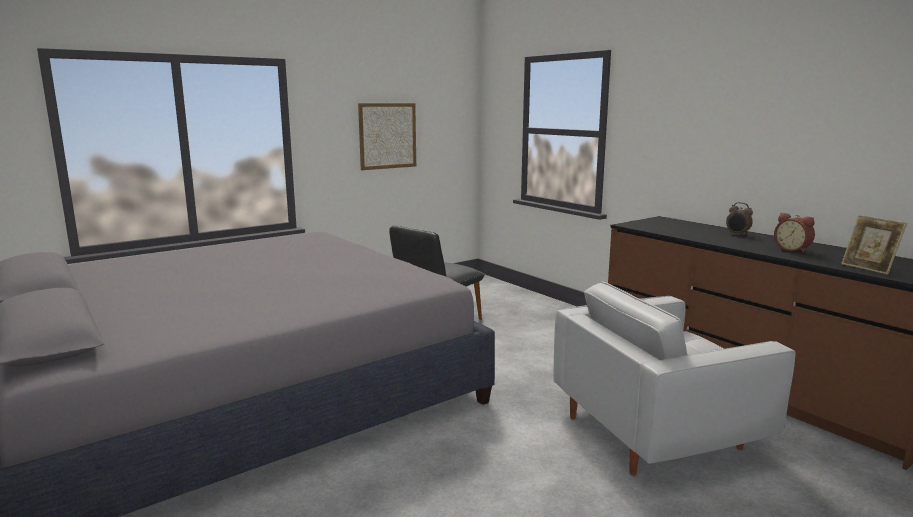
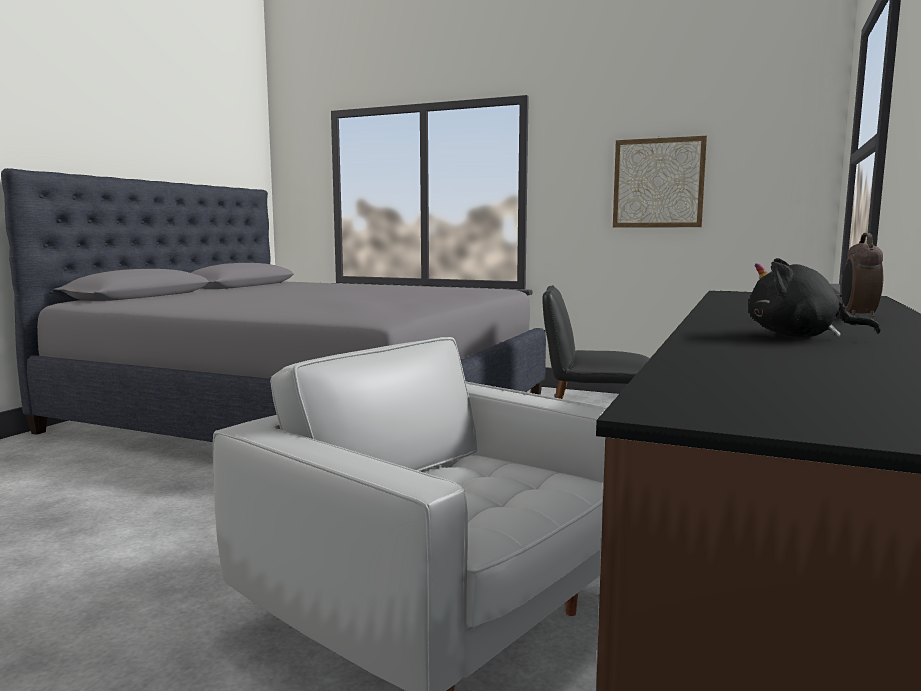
camera: 60 degrees right, 5 degrees down
(793, 250) = (799, 336): alarm clock -> black plush toy
(868, 268) = (735, 371): picture frame -> none

